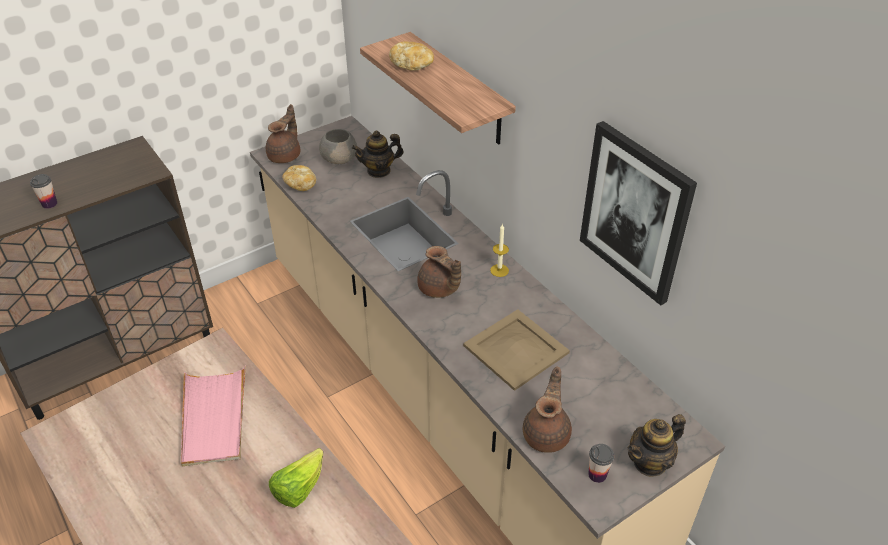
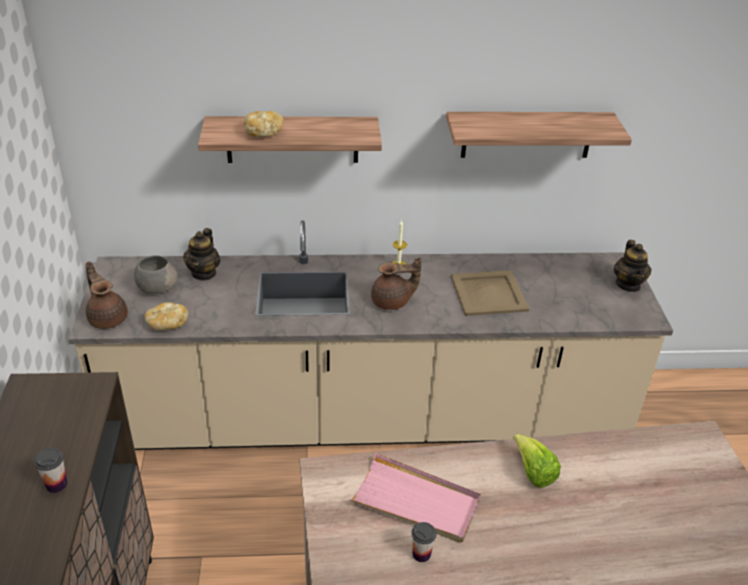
camera: 60 degrees left, 5 degrees down
(547, 434) = (578, 314): brown teapot -> none
(597, 474) = (626, 309): cup -> cup (421, 554)
(635, 213) = (527, 134): picture -> shelf

